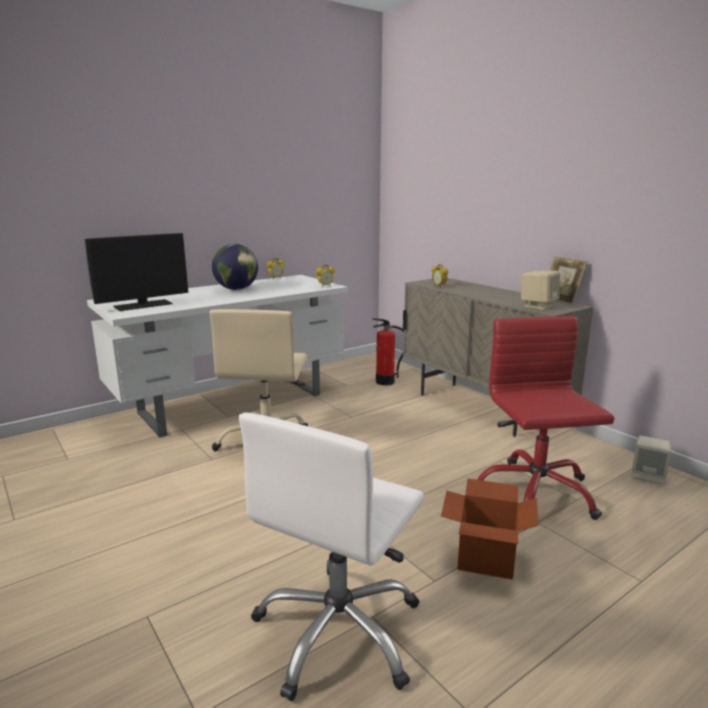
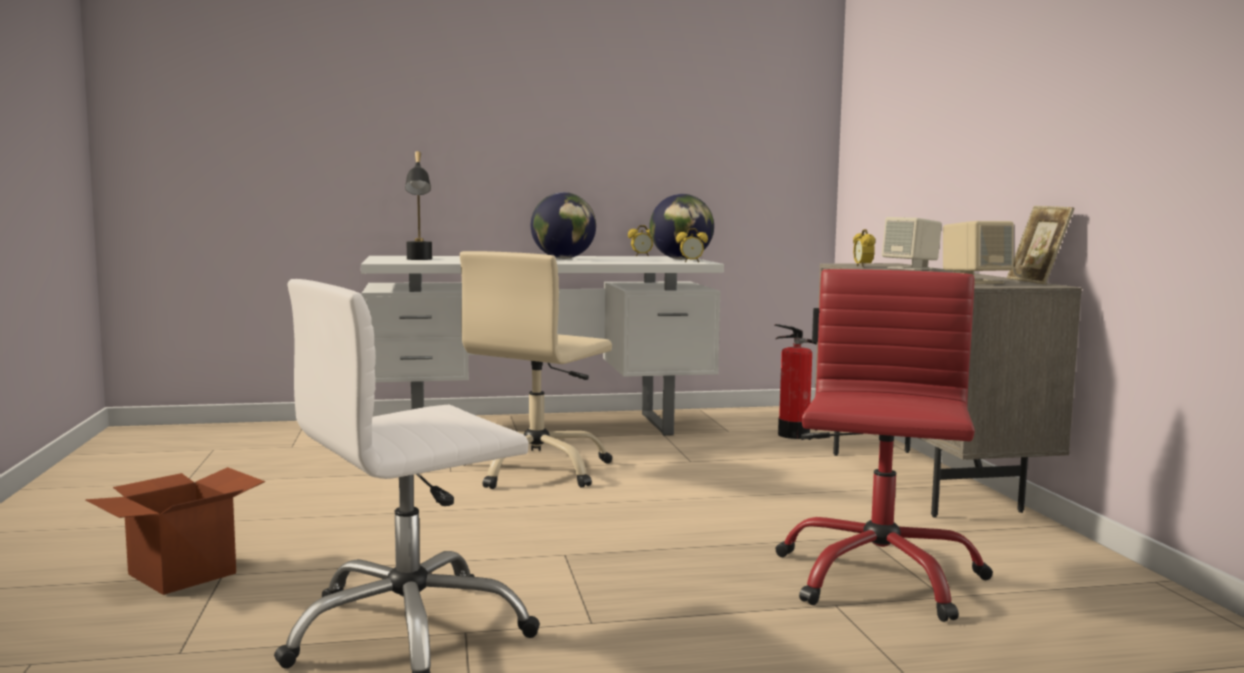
camera: 25 degrees right, 10 degrees down
(143, 305) = (419, 260): monitor -> black table lamp
(310, 281) = (681, 259): none -> globe
(486, 558) = (697, 619): cardboard box -> cardboard box (183, 573)
(648, 476) = (1133, 597): beige speaker -> beige speaker (910, 268)

